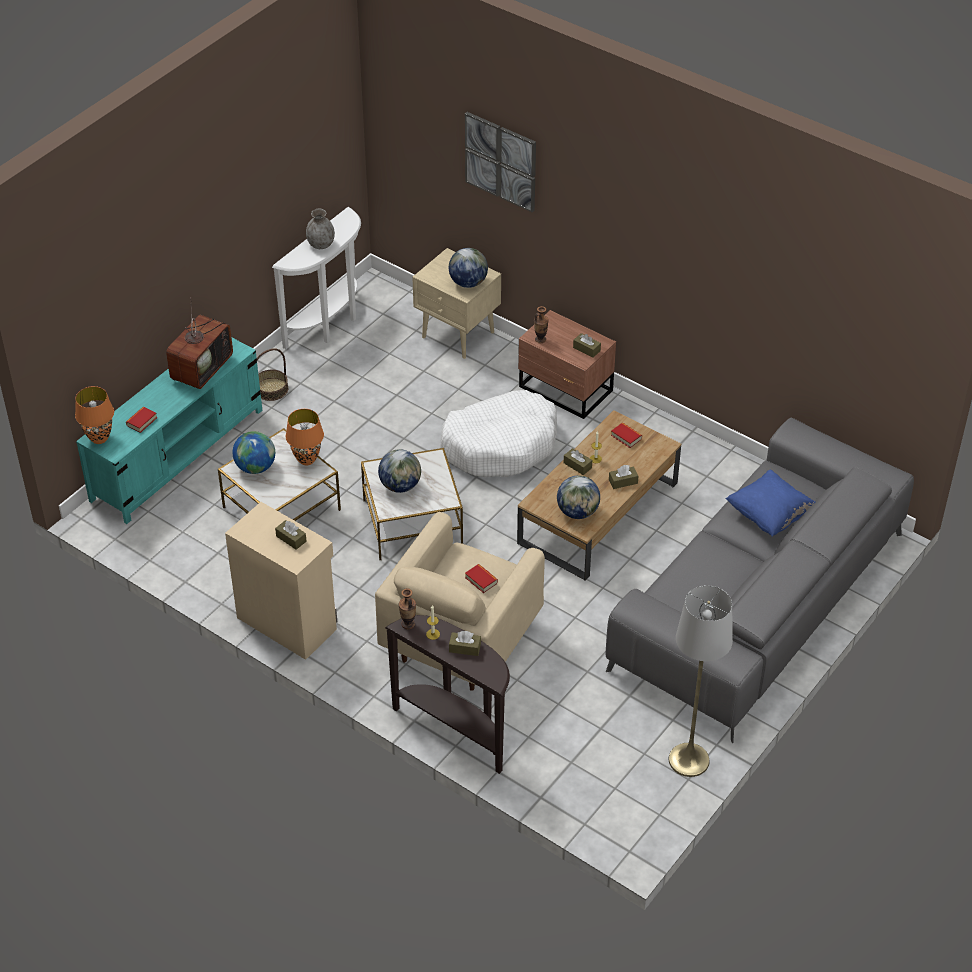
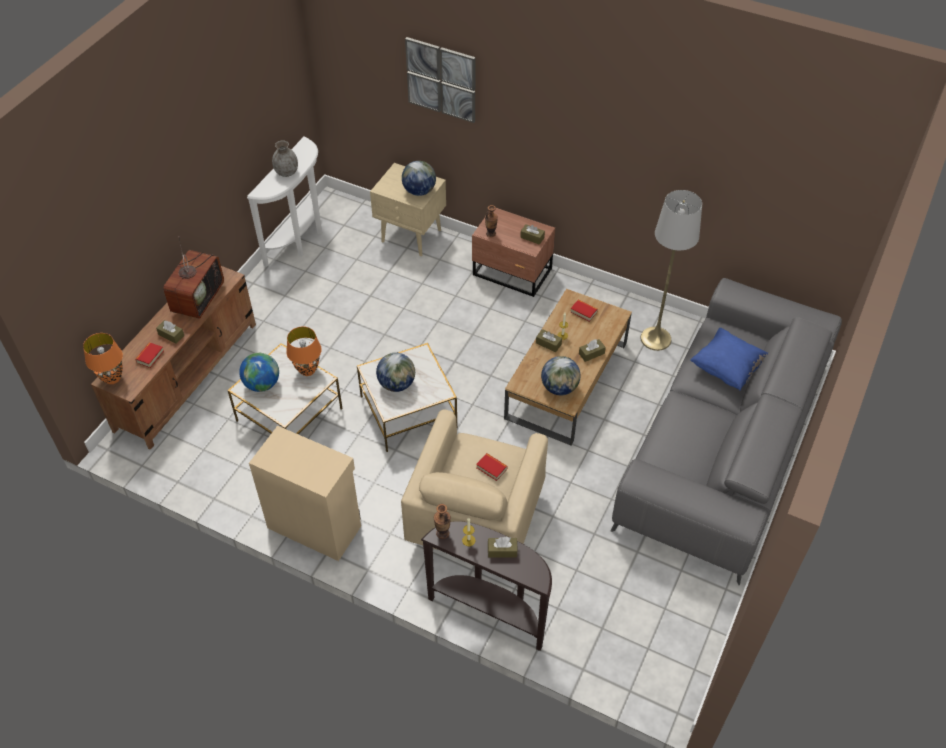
camera: 10 degrees left, 5 degrees up
(178, 454) = (187, 375): turquoise tv stand -> brown tv stand
(271, 389) = (260, 304): basket -> none
(291, 539) = (313, 460): brown tissue box -> brown tissue box (171, 335)
(500, 445) = (469, 329): white dog bed -> none
(689, 760) = (706, 608): grey floor lamp -> grey floor lamp (655, 338)

